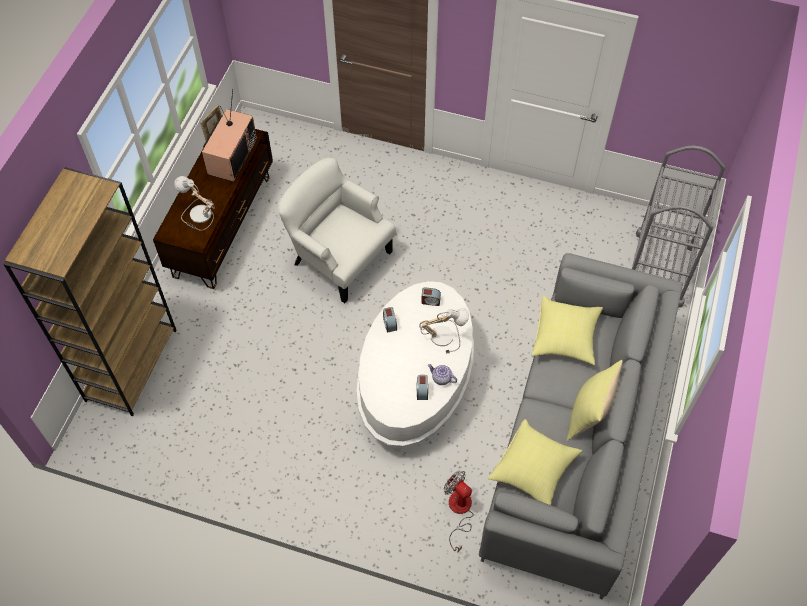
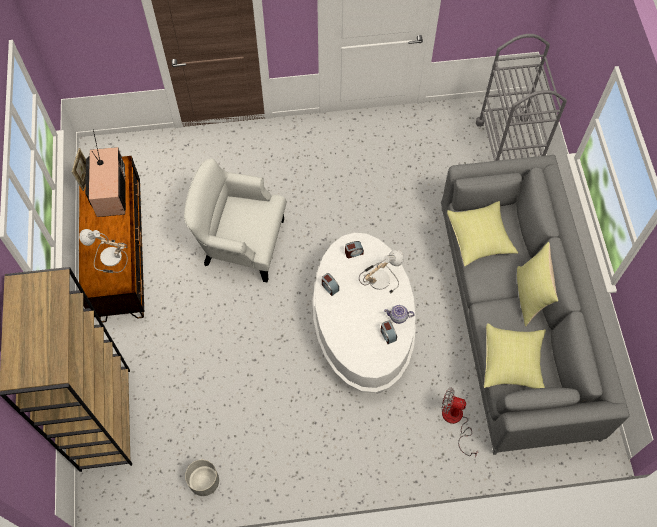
camera: 25 degrees left, 5 degrees up
(189, 460) = (204, 481): none -> grey planter

